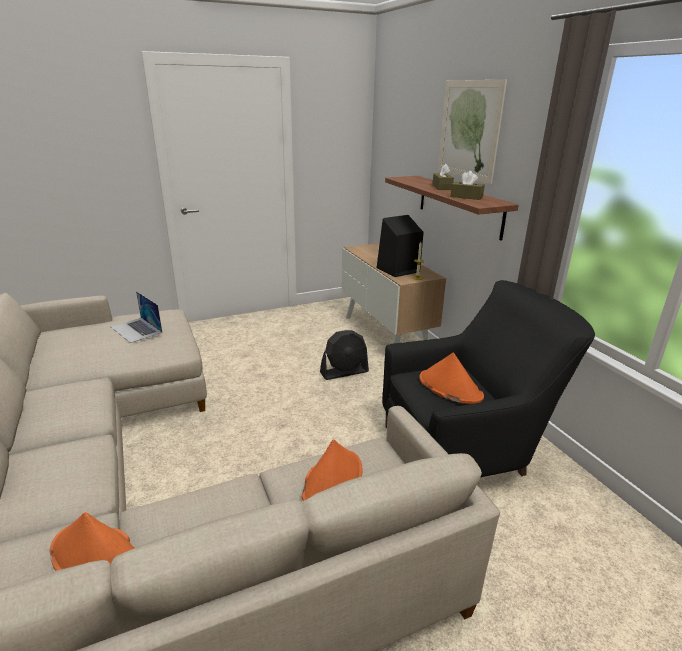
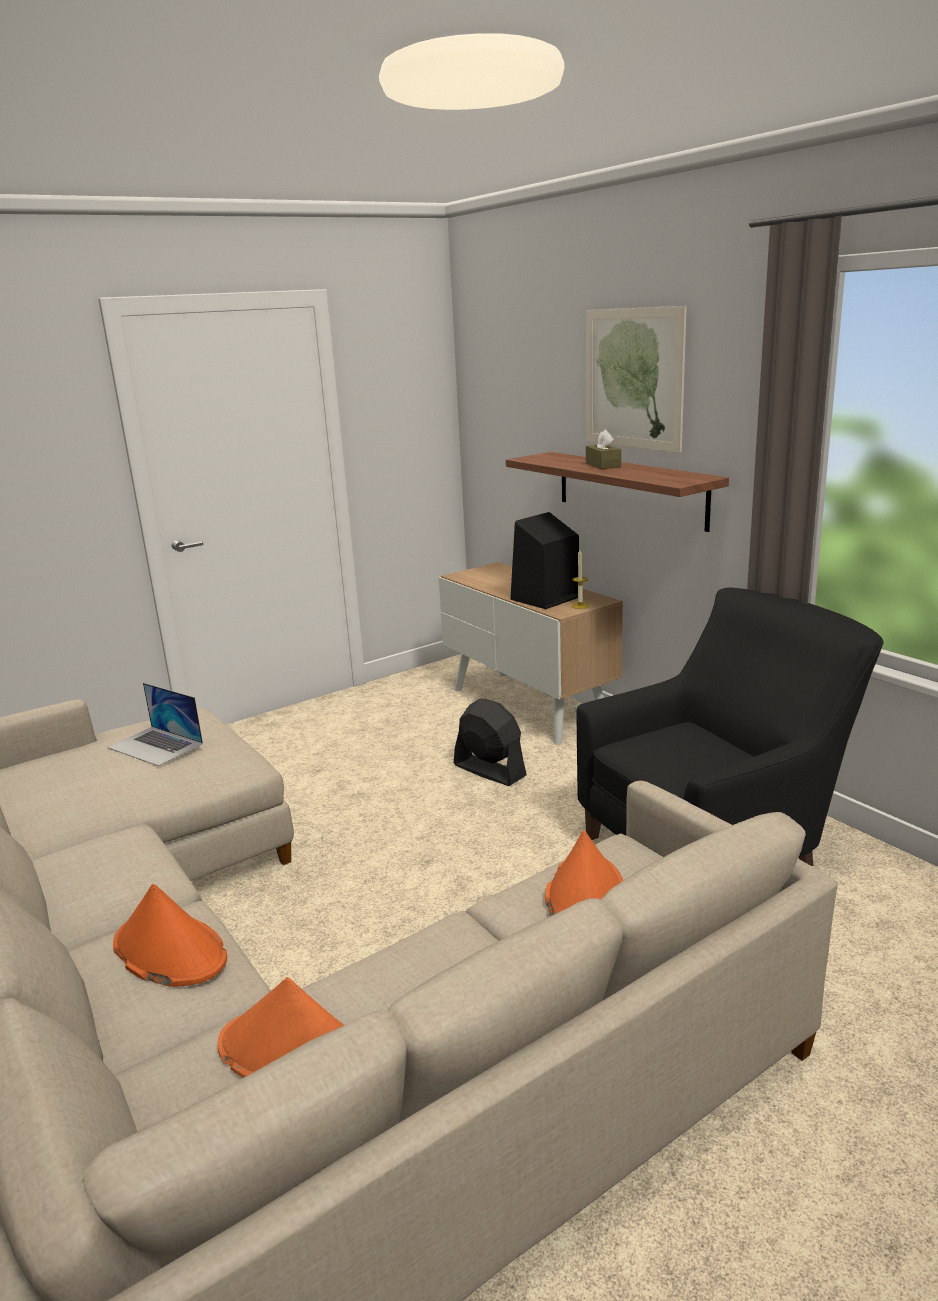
camera: 10 degrees left, 5 degrees down
(344, 372) = (489, 770): black fan -> black fan turned 105 degrees counterclockwise
(449, 387) = (690, 751): orange hat -> orange hat (169, 951)
(466, 197) = (649, 474): brown tissue box -> none

